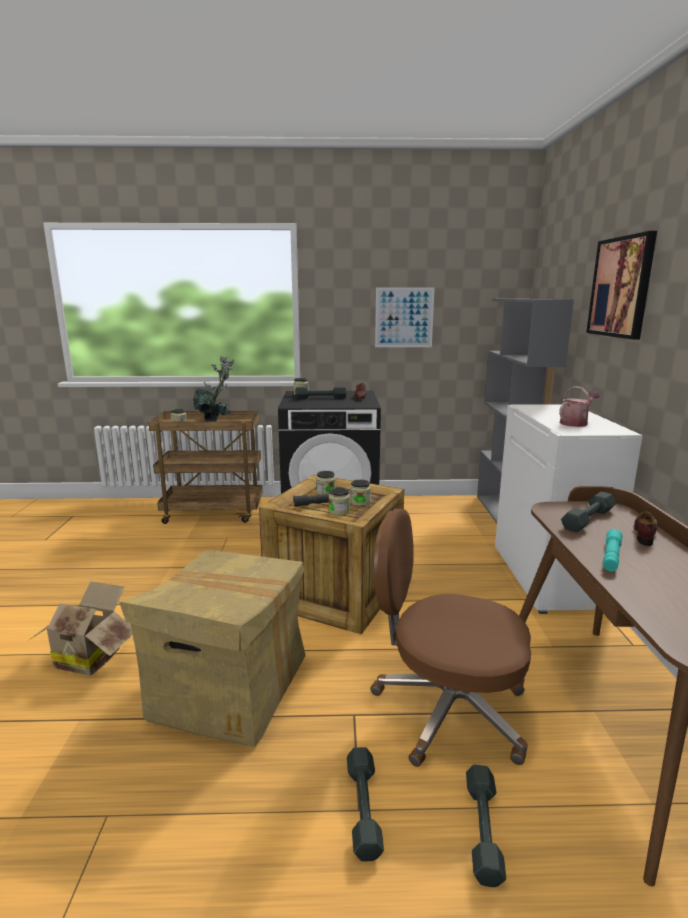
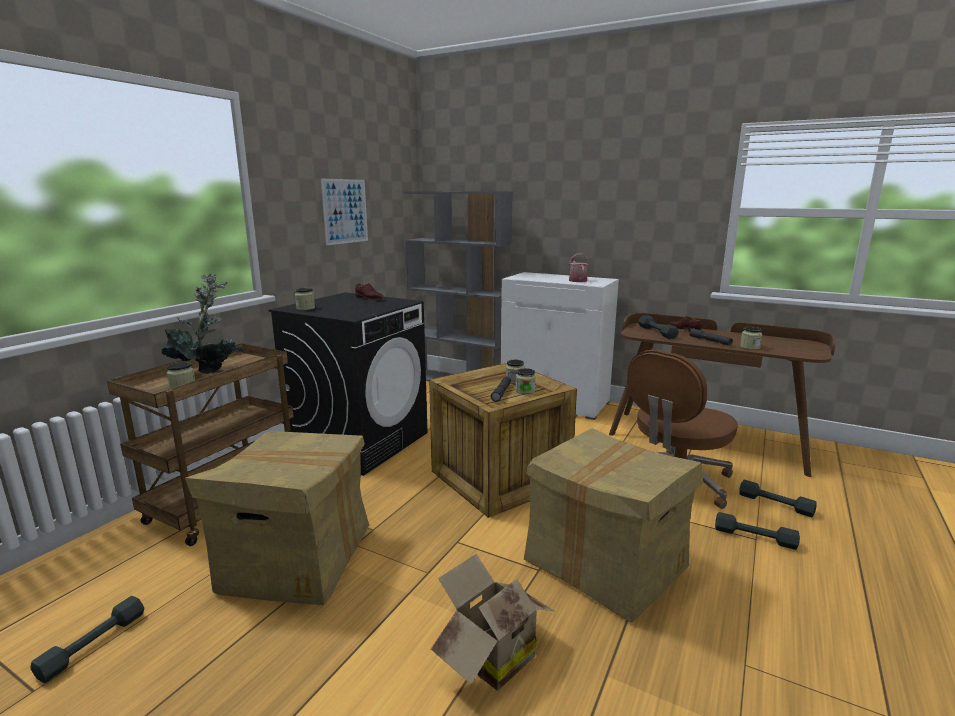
camera: 60 degrees left, 0 degrees up
(166, 555) = (296, 559): none -> cardboard box
(320, 398) = (341, 306): grey dumbbell -> grey dumbbell (93, 644)
(325, 492) = (474, 386): jar -> jar (750, 347)
(611, 556) = (710, 341): turquoise flashlight -> grey flashlight
(621, 287) = (568, 182): picture -> none

